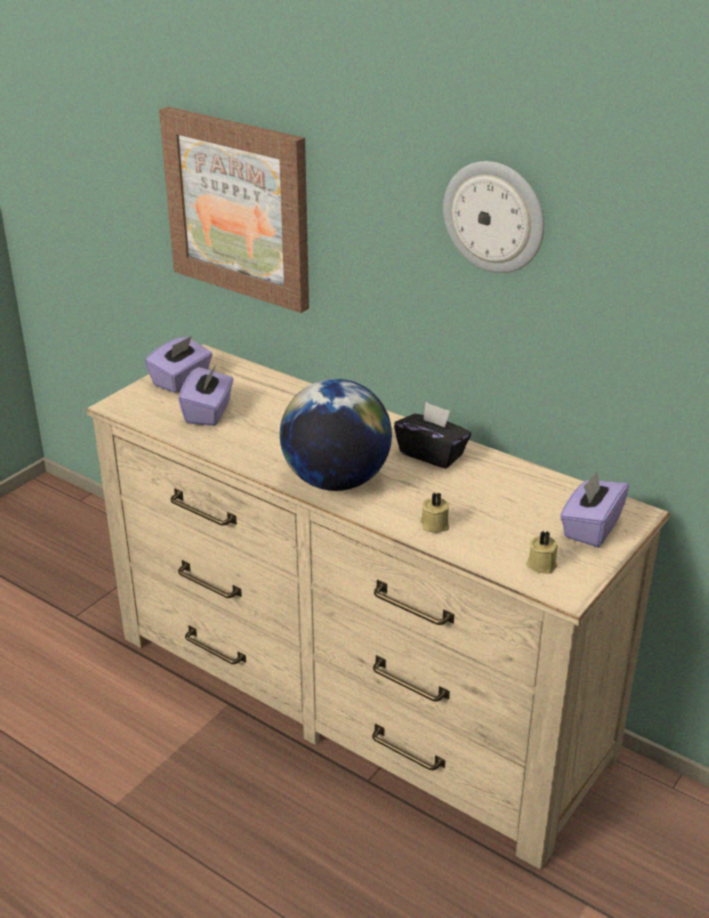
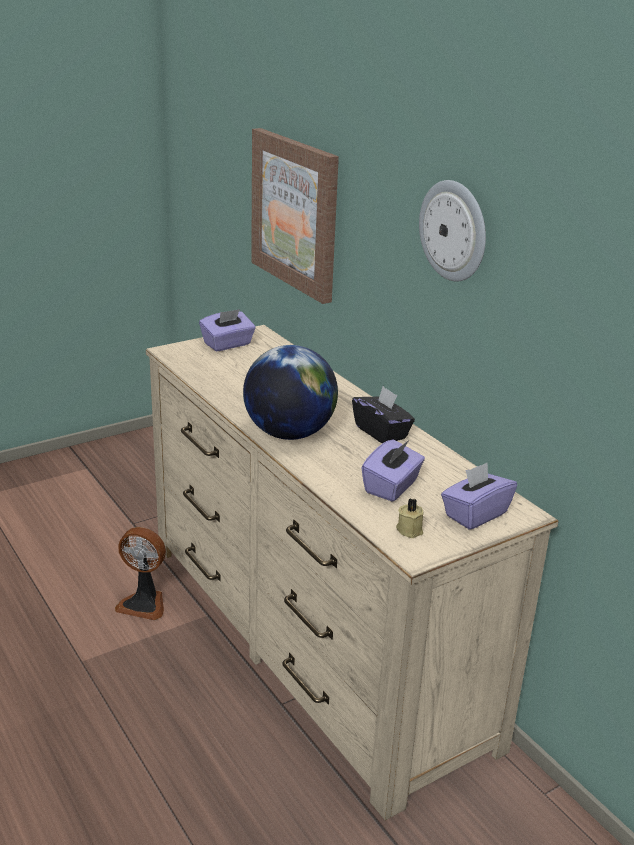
camera: 20 degrees right, 5 degrees down
(147, 712) = (144, 603): none -> fan
(208, 413) = (230, 369): purple tissue box -> purple tissue box (392, 487)
(434, 524) = (342, 480): beige candle -> none

